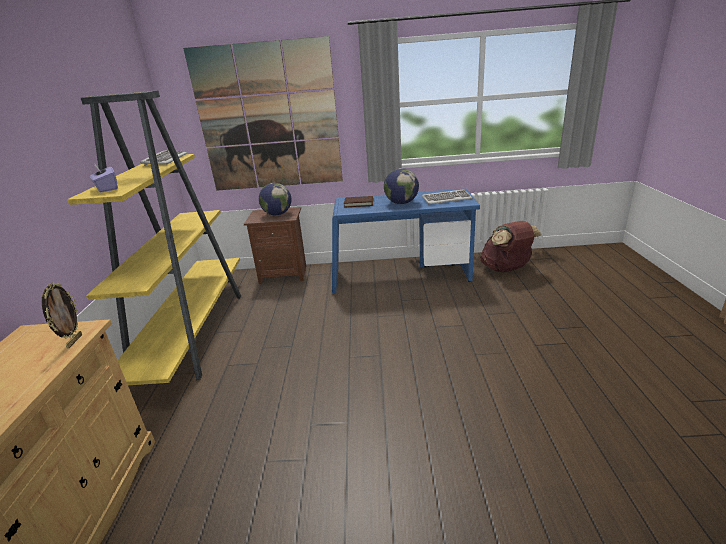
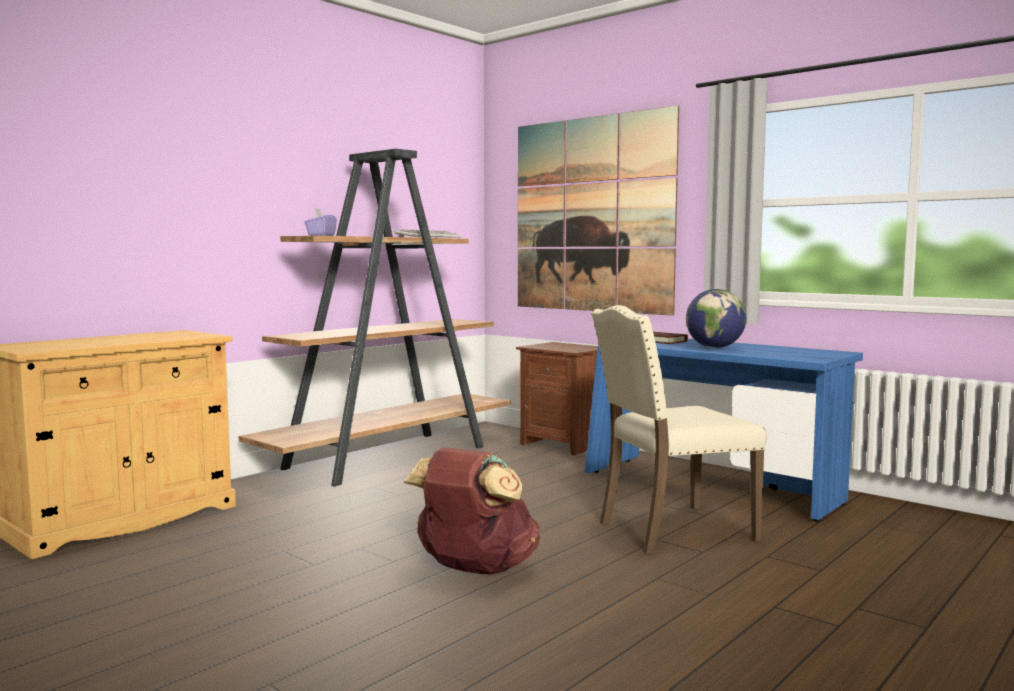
camera: 40 degrees right, 20 degrees down
(74, 341) = (189, 337): picture frame -> none
(193, 332) = (389, 457): yellow bookcase -> brown bookcase
(277, 214) = (569, 347): globe -> none
(431, 316) = (672, 530): none -> beige chair
(446, 199) = (792, 353): keyboard -> none
(506, 269) = (919, 530): brown backpack -> brown backpack (474, 569)

